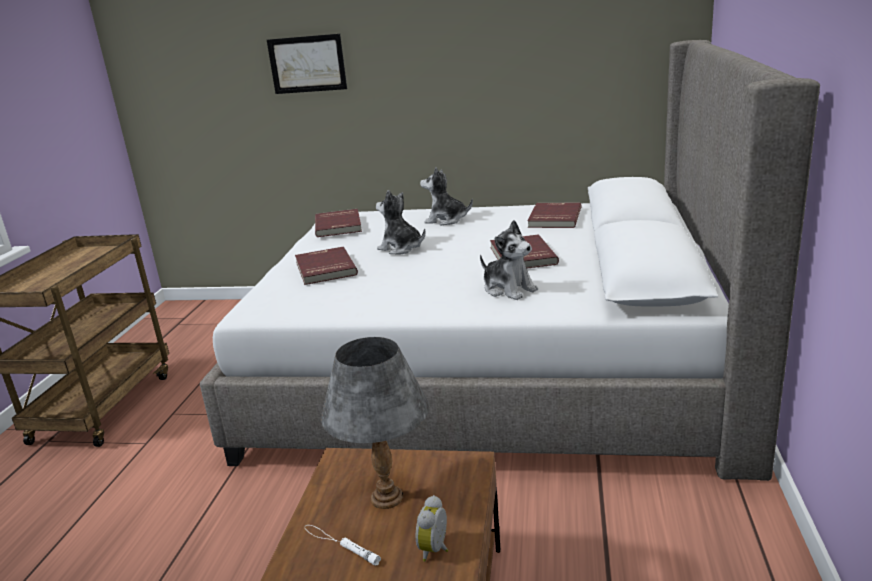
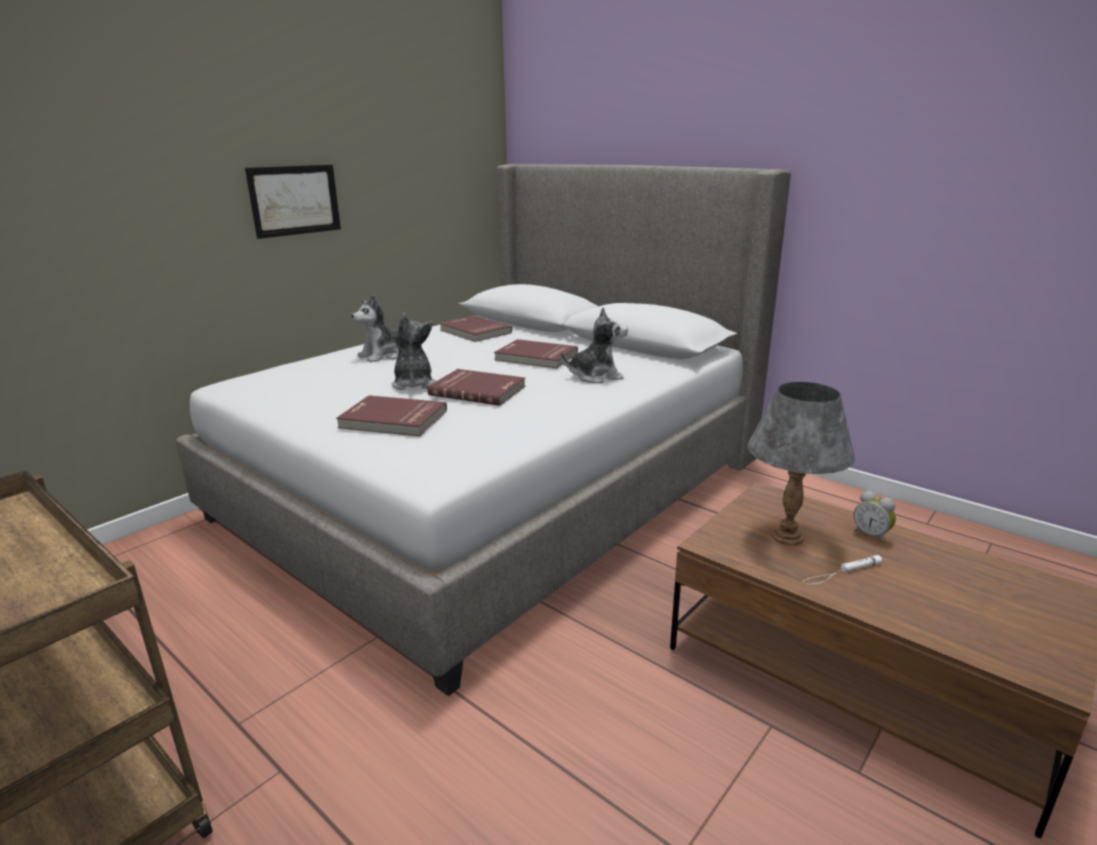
camera: 60 degrees left, 0 degrees up
(307, 64) = (109, 177): picture -> picture (295, 200)
(339, 225) = (279, 387): red book -> red book (478, 390)
(401, 248) = (413, 384): plush toy -> plush toy turned 105 degrees clockwise

